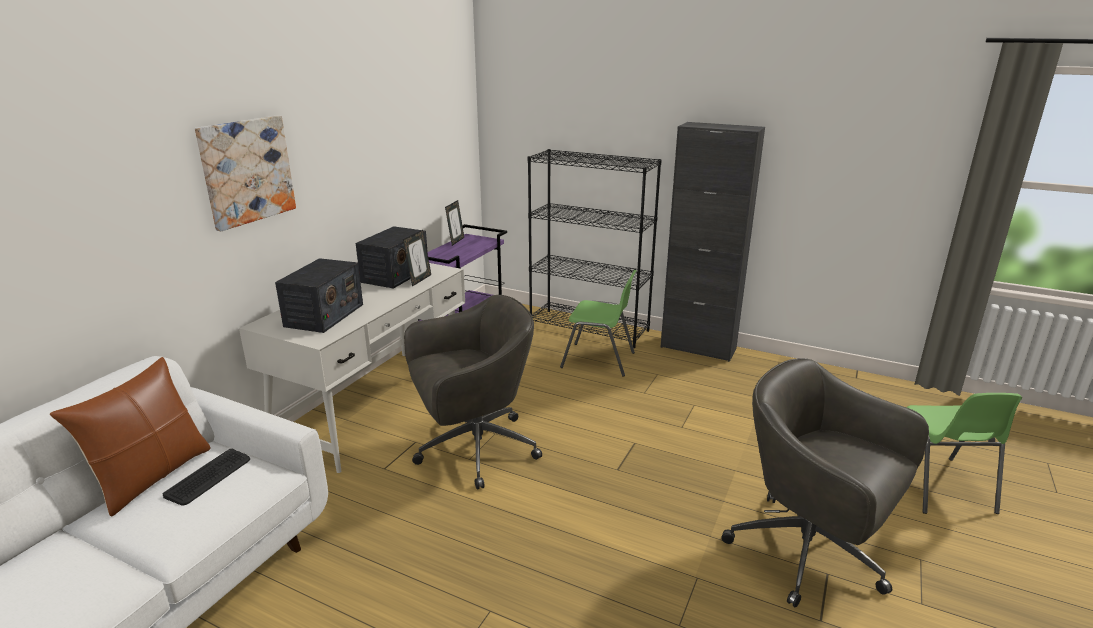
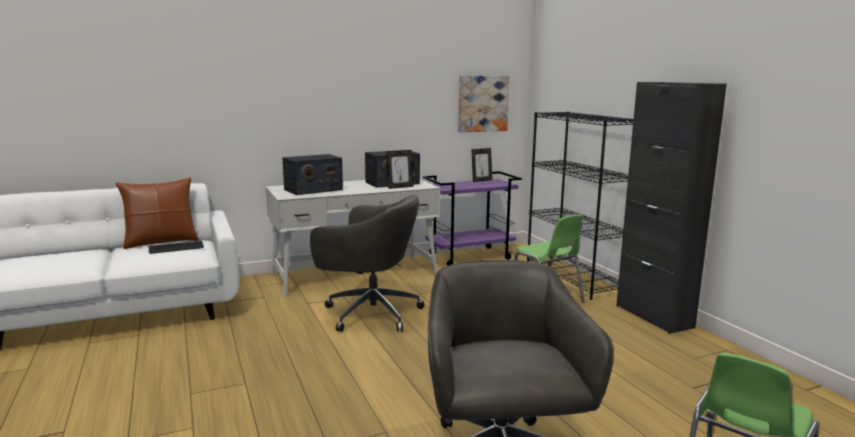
camera: 40 degrees right, 10 degrees down
(246, 171) = (292, 88): picture -> picture (483, 103)

